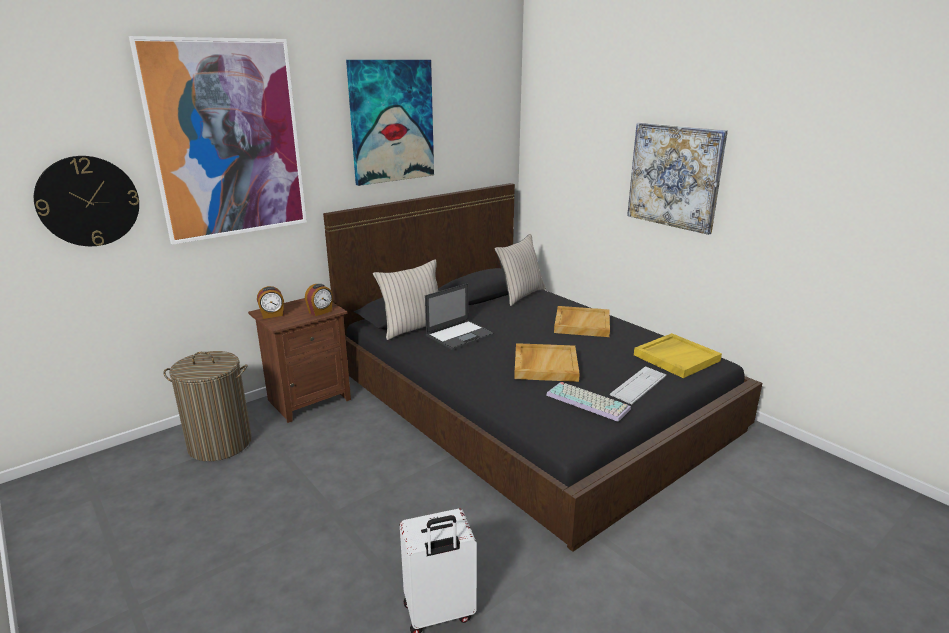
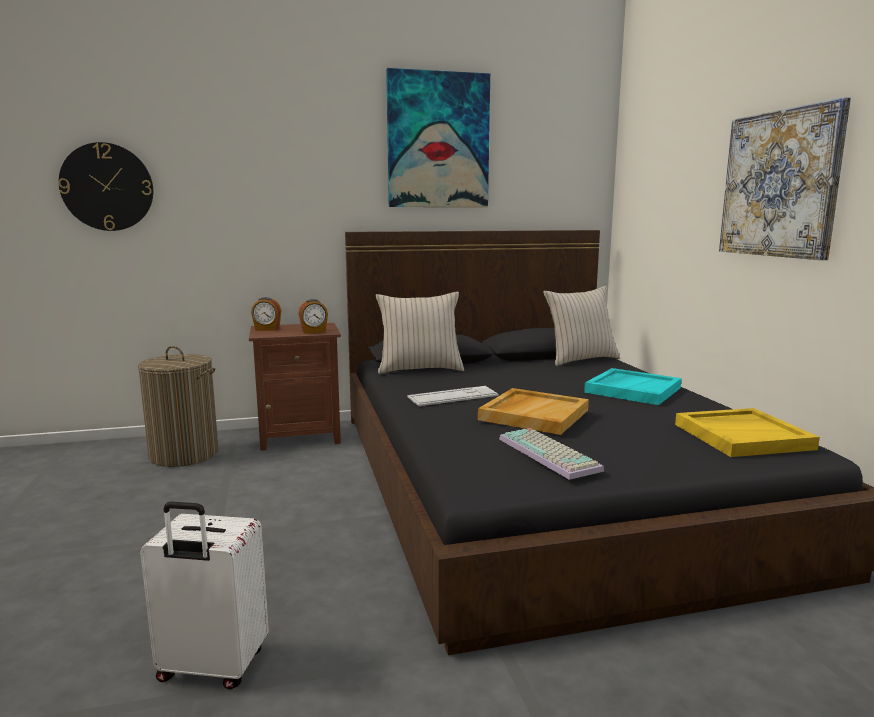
camera: 25 degrees right, 10 degrees down
(227, 140) = (248, 142): picture -> none
(460, 335) = (464, 380): laptop -> none
(581, 324) = (632, 389): beige tray -> turquoise tray
(638, 385) = (648, 453): keyboard -> keyboard (453, 397)

